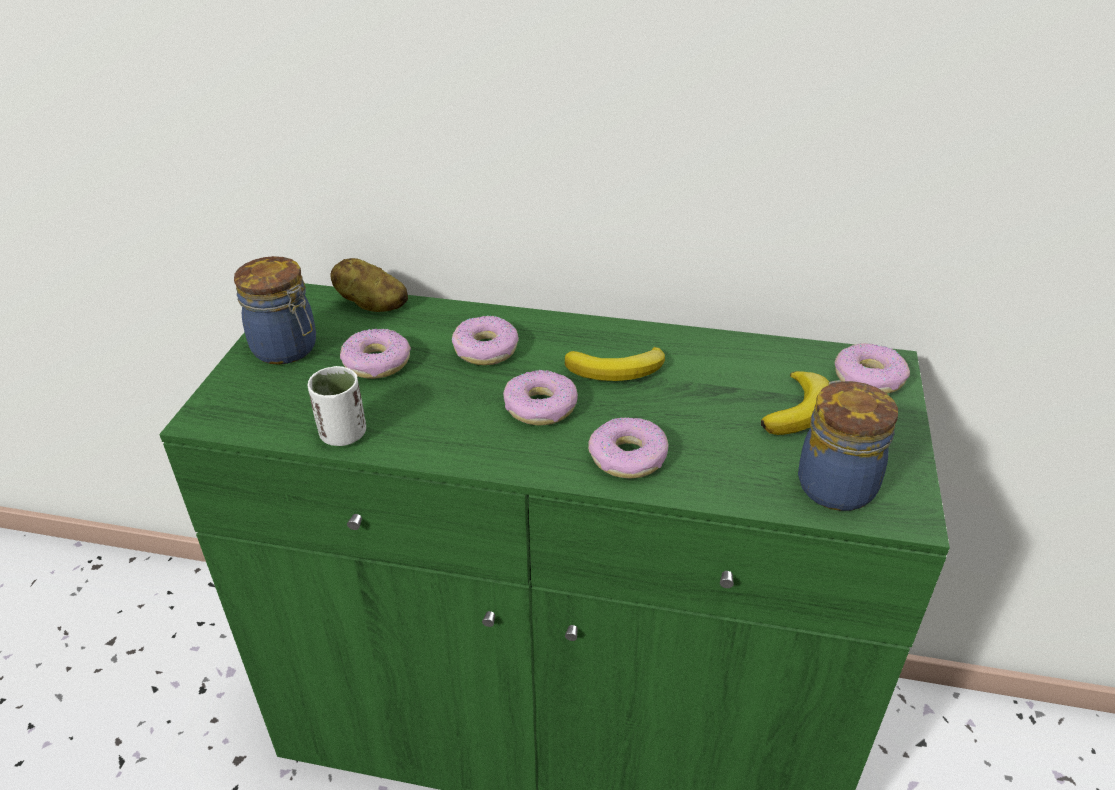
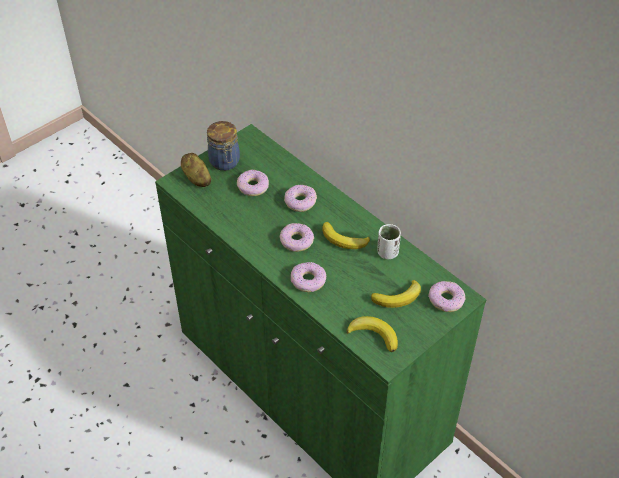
camera: 35 degrees right, 10 degrees up
(343, 434) = (215, 215): white cup -> white cup (387, 252)
(371, 304) = (274, 154): potato -> potato (196, 178)
(834, 484) = (374, 335): jar -> banana

